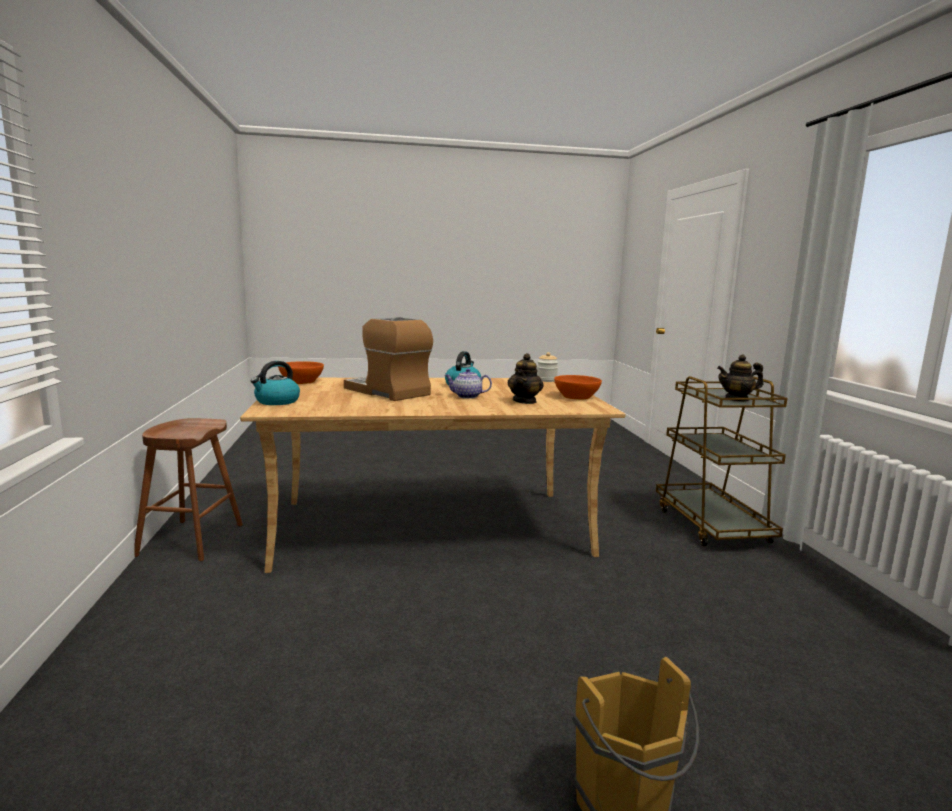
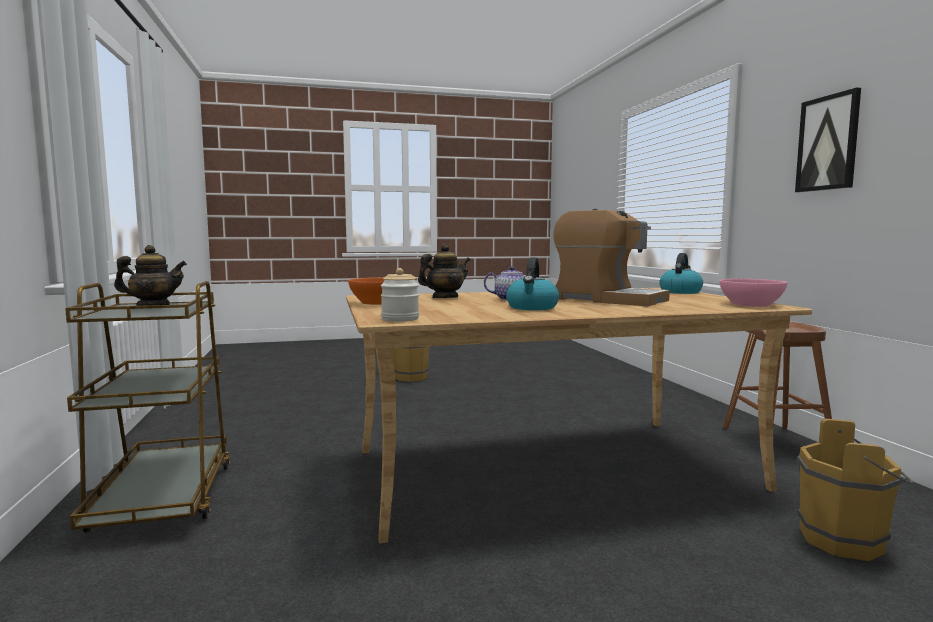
camera: 175 degrees right, 5 degrees down
(116, 238) = (828, 143): none -> picture
(301, 381) = (750, 304): orange bowl -> pink bowl
(310, 481) = (848, 542): none -> brown bucket
(525, 401) = (444, 298): teapot -> teapot turned 45 degrees clockwise

